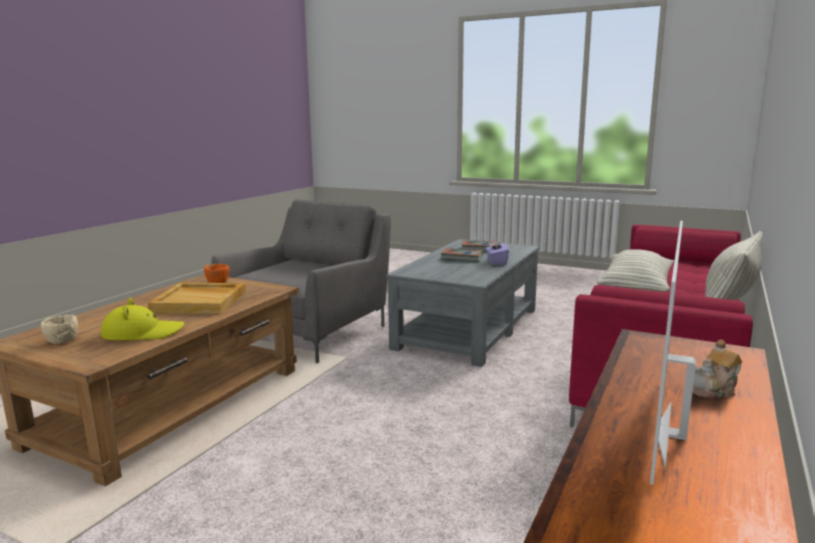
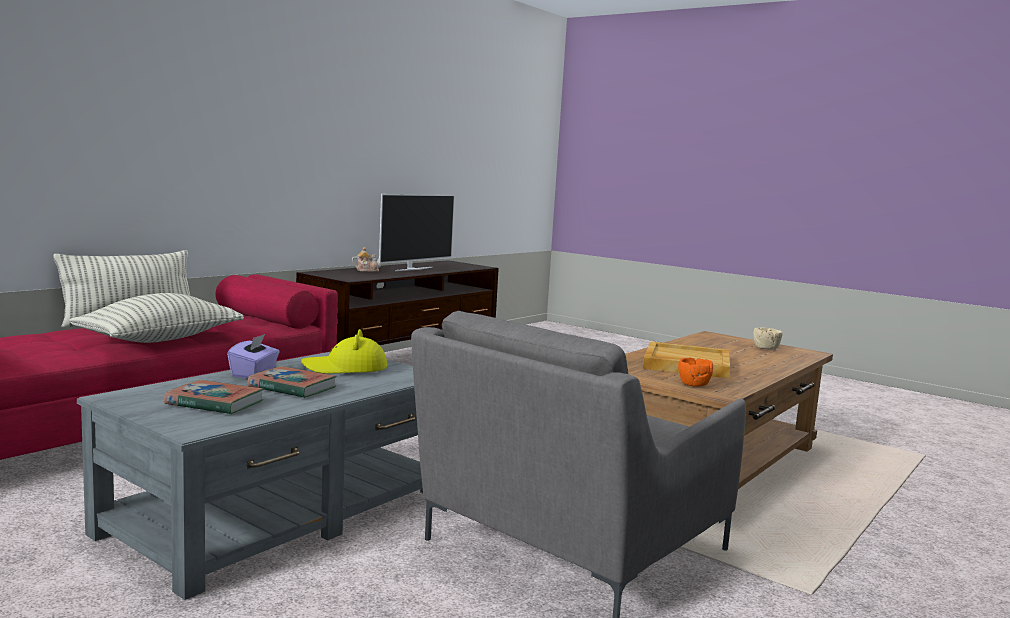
camera: 170 degrees left, 5 degrees down
(142, 333) = (704, 346): yellow hat -> yellow hat (345, 368)

